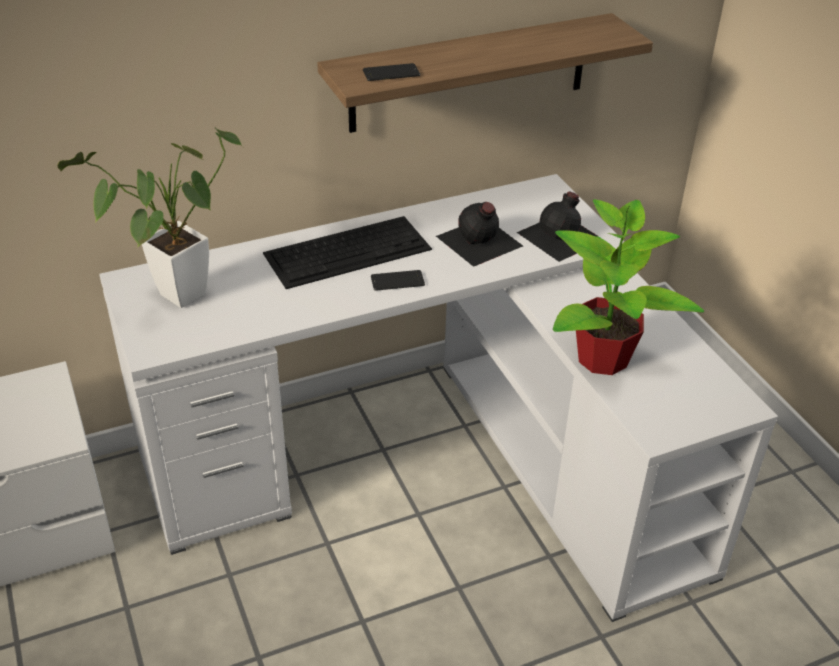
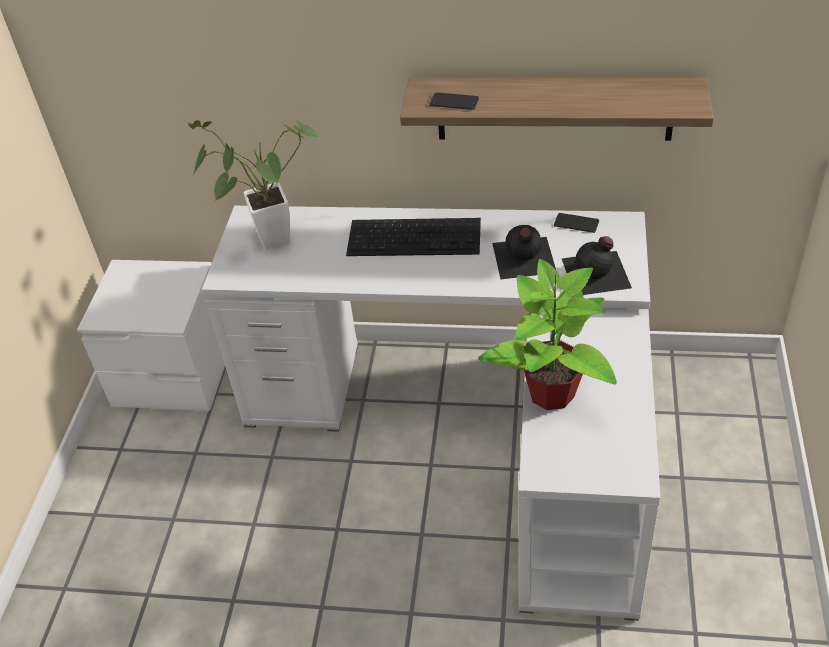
camera: 35 degrees right, 5 degrees up
(397, 281) = (431, 274): phone -> phone (576, 223)

